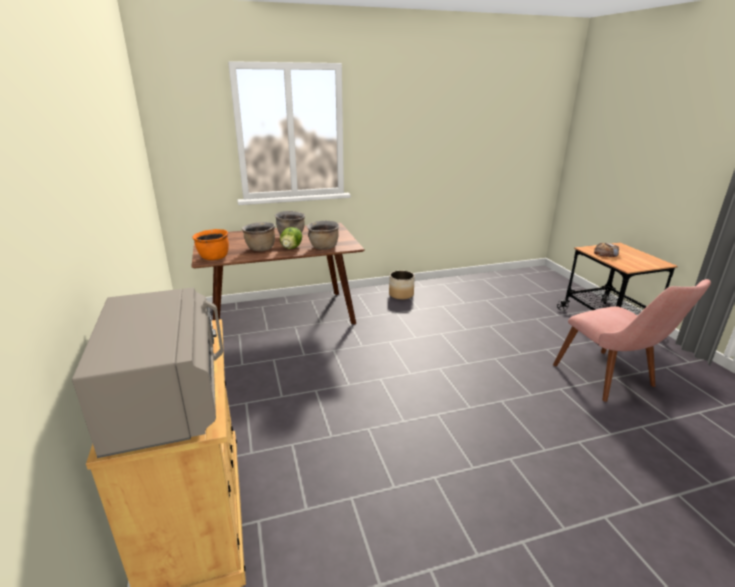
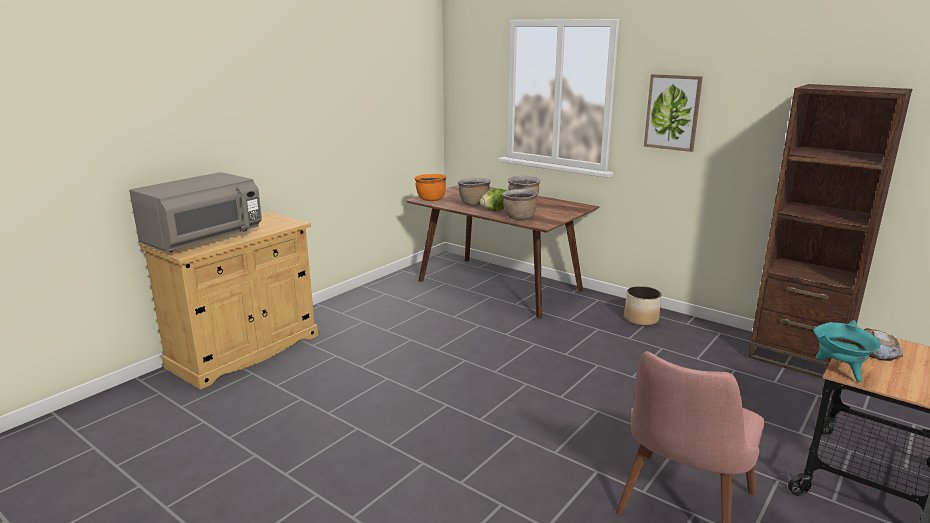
camera: 55 degrees right, 5 degrees down
(391, 138) = (672, 112): none -> picture
(490, 281) = (797, 358): none -> brown bookcase
(624, 267) = (839, 371): none -> turquoise cooking pot

